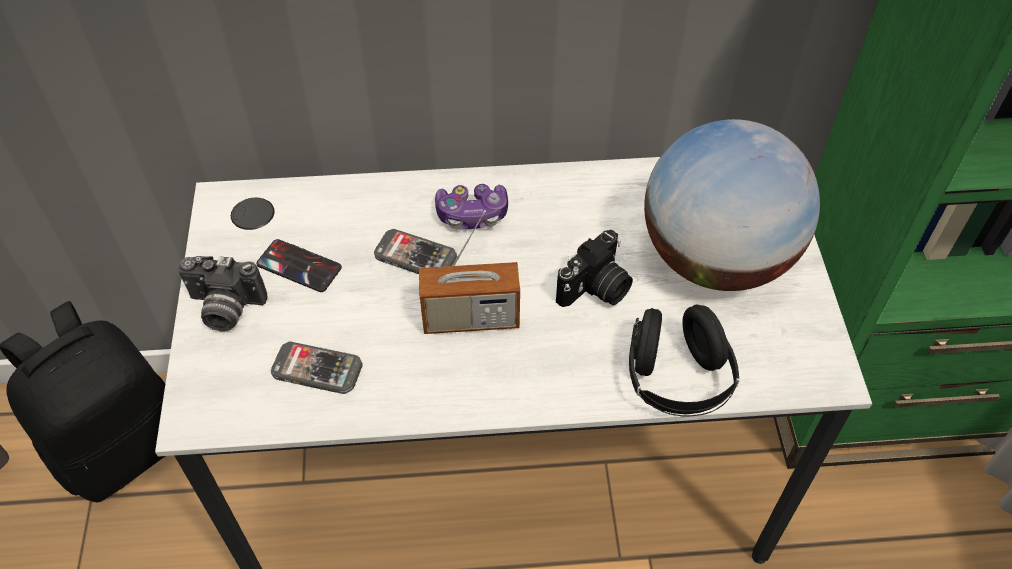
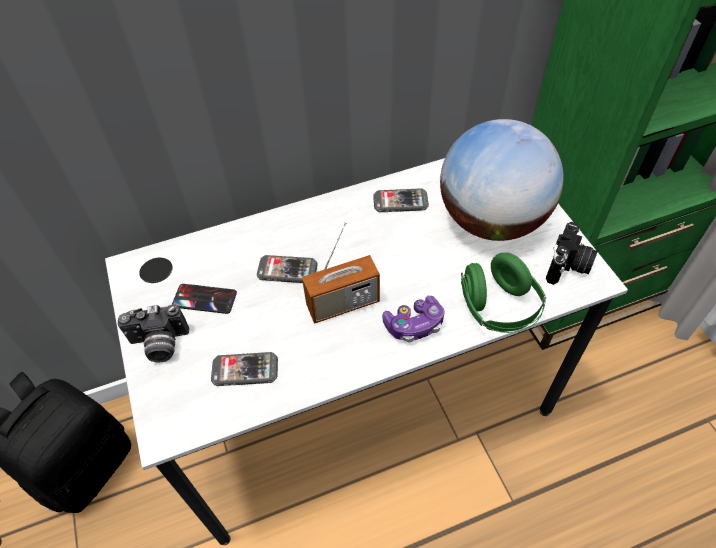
camera: 15 degrees left, 0 degrees up
(472, 214) = (316, 231): game controller -> game controller (414, 325)
(596, 289) = (421, 261): camera -> camera (568, 266)
(600, 202) = (400, 202): none -> phone
(676, 379) = (498, 308): black headphones -> green headphones

